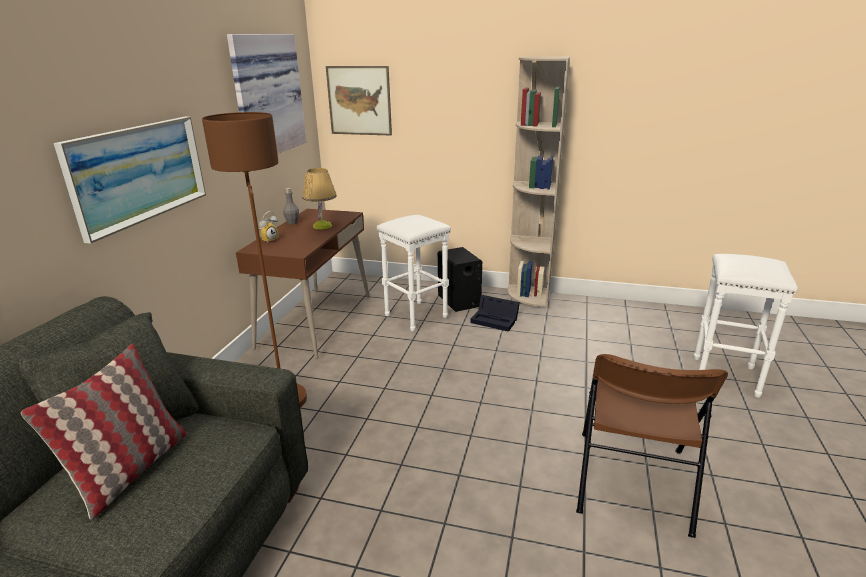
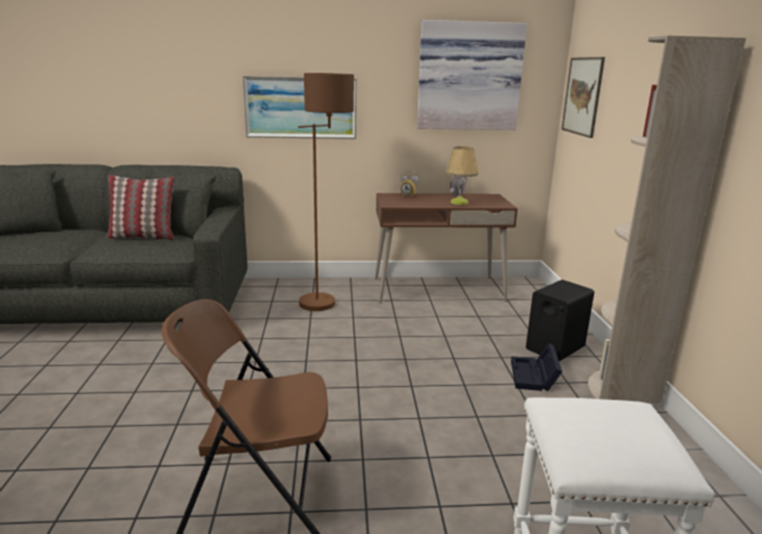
camera: 70 degrees right, 5 degrees down
(416, 316) = (492, 330): white stool -> none

